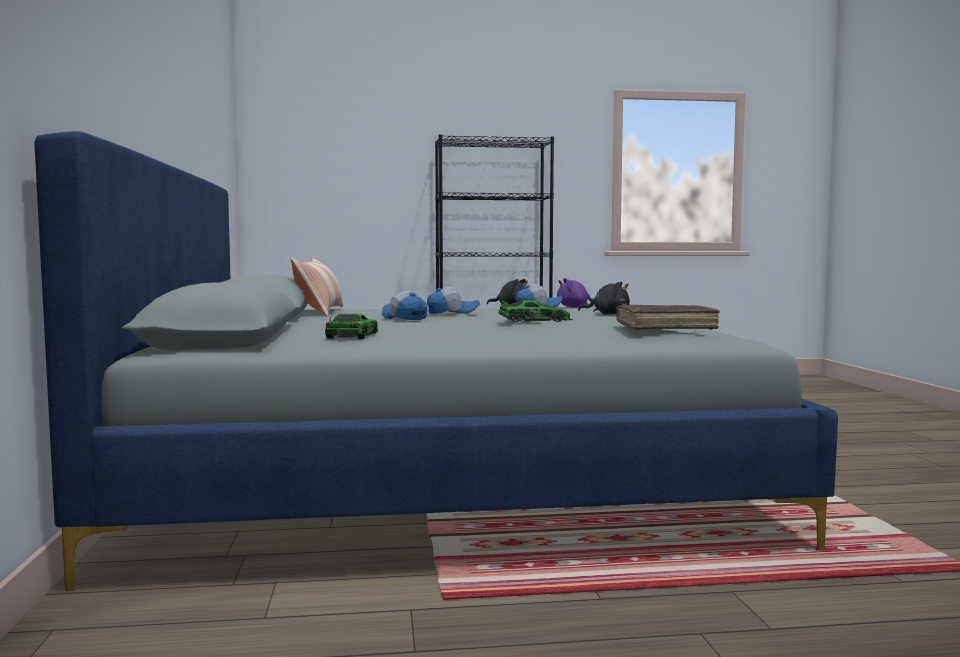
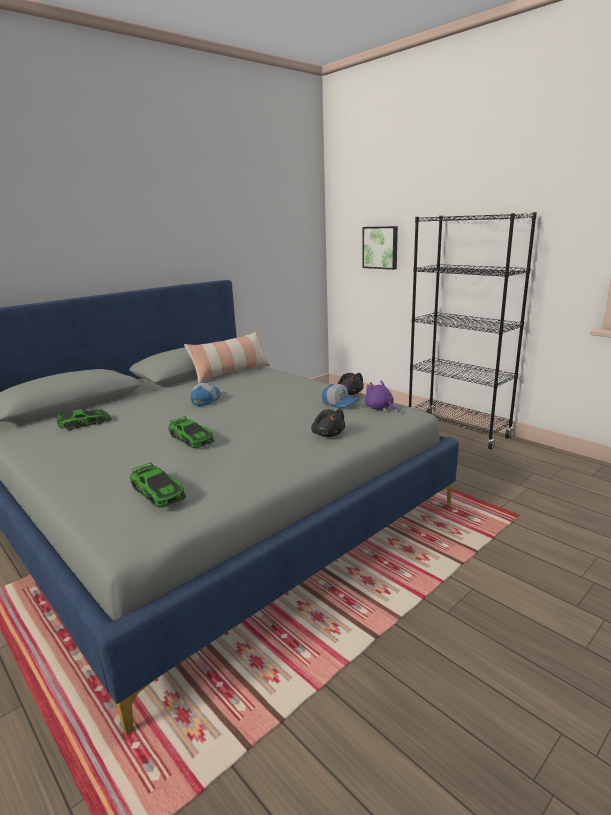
camera: 55 degrees right, 15 degrees up
(344, 177) = (381, 247): none -> picture
(452, 313) = (247, 400): cap -> none
(665, 327) = (158, 491): brown book -> toy car

